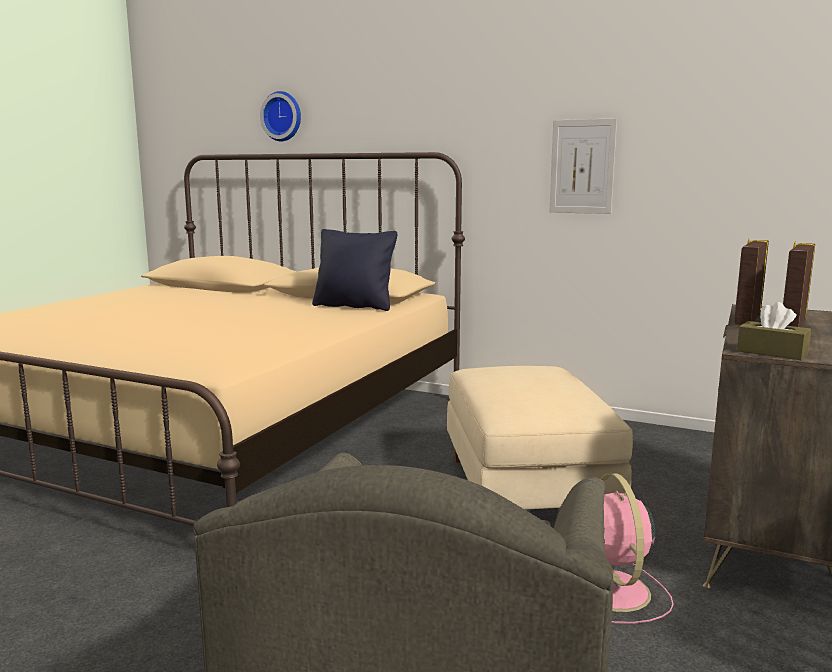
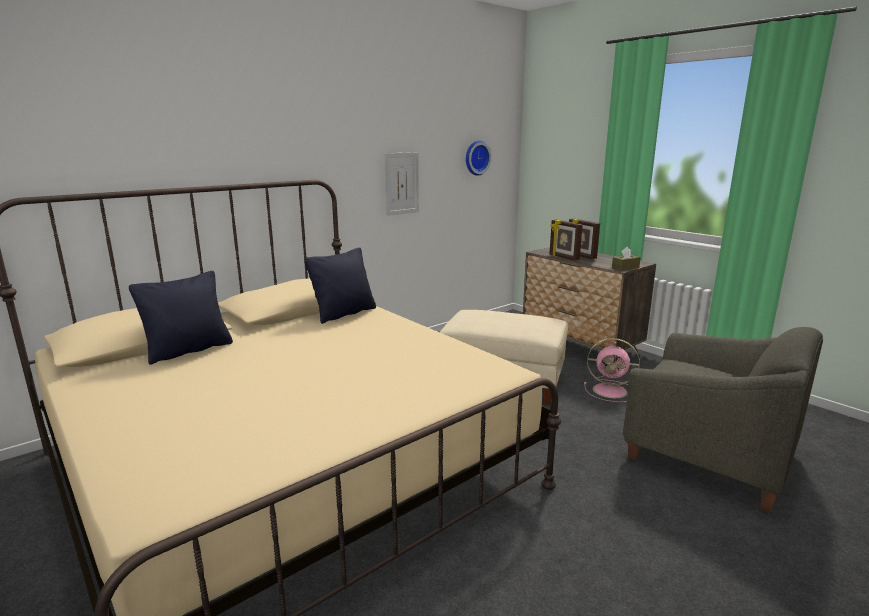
camera: 65 degrees left, 5 degrees up
(210, 293) = (189, 350): none -> black pillow
(283, 116) = (138, 148): wall clock -> wall clock (476, 158)

